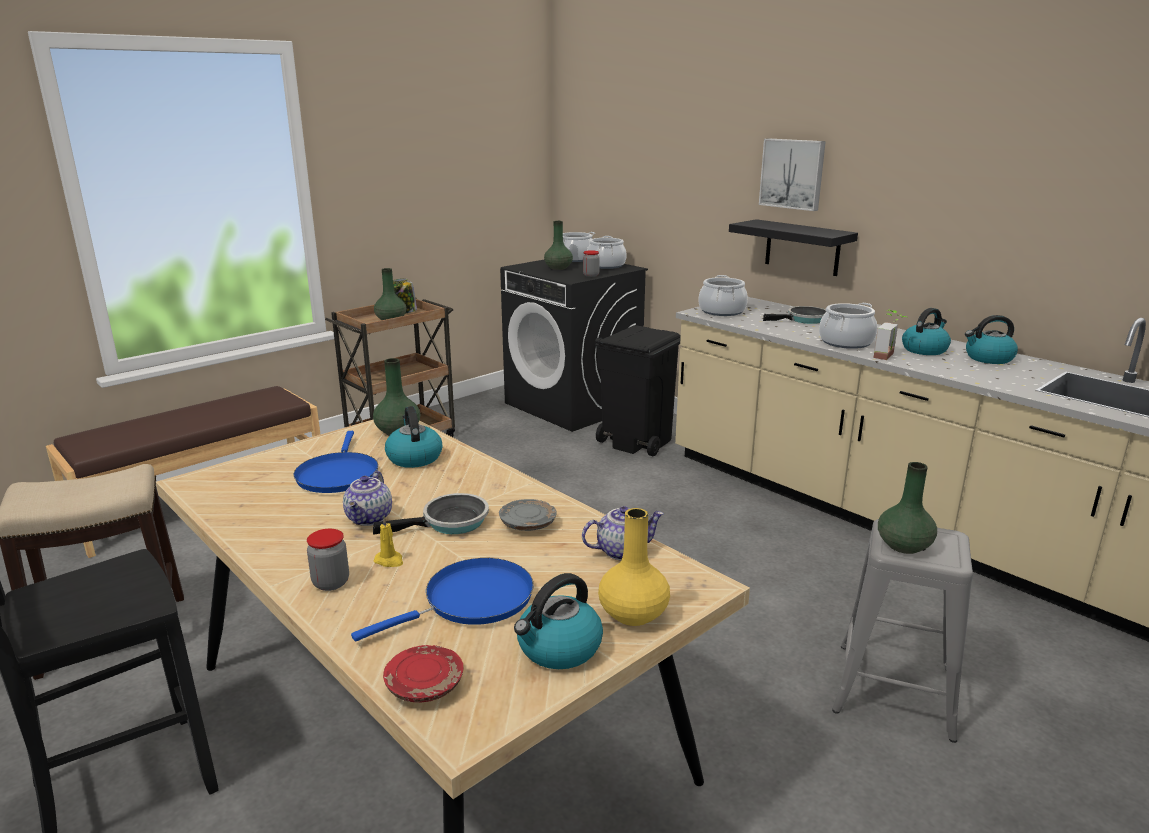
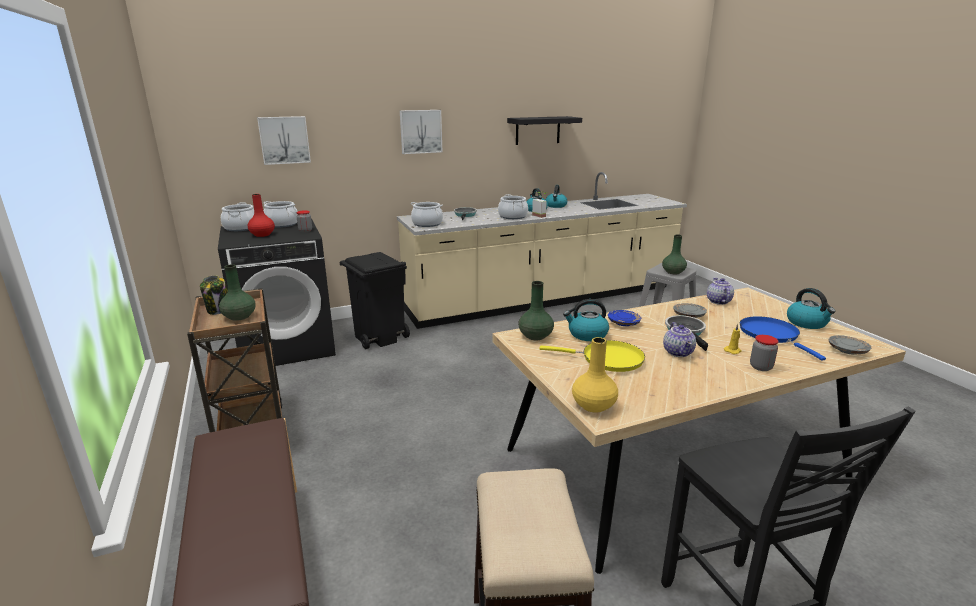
camera: 70 degrees left, 0 degrees up
(338, 475) = (607, 359): blue frying pan -> yellow frying pan
(370, 518) = (679, 353): teapot -> teapot turned 60 degrees clockwise
(425, 685) = (847, 350): red plate -> grey plate
(467, 477) = (623, 323): none -> blue plate
(558, 268) = (262, 235): green vase -> red vase
(633, 614) = (774, 307): yellow vase -> yellow vase (593, 405)
(641, 166) = (284, 140): none -> picture
(802, 247) = (434, 176): black shelf -> black shelf (537, 130)

